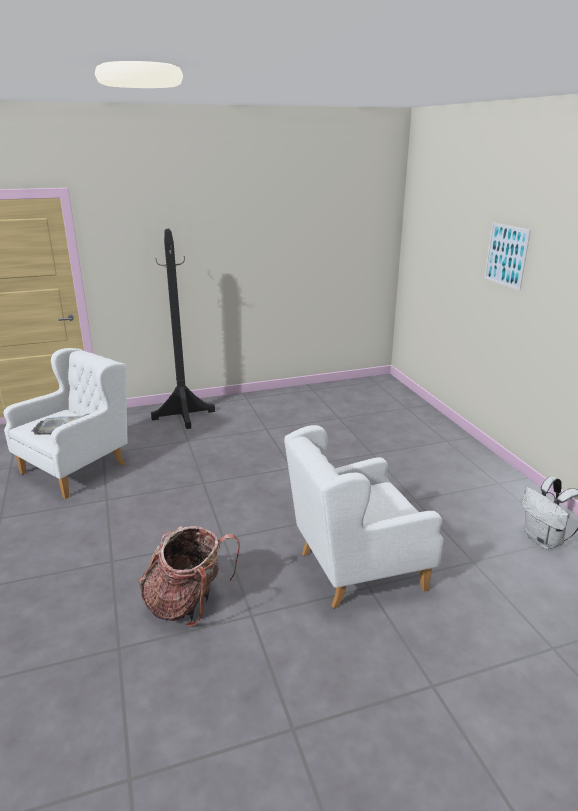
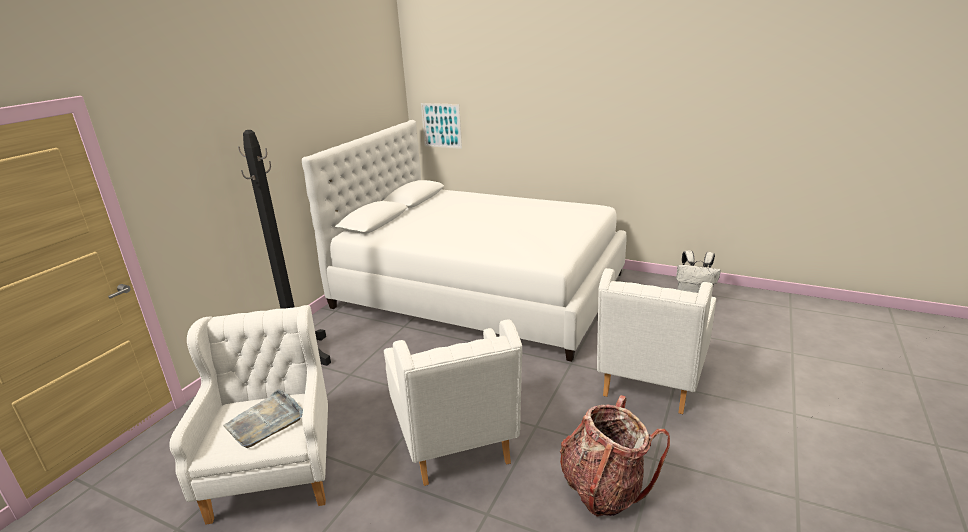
camera: 45 degrees left, 0 degrees up
(167, 515) = (457, 443): none -> white armchair
(361, 431) = (480, 290): none -> white bed
(506, 255) = (562, 97): picture -> picture (441, 125)

